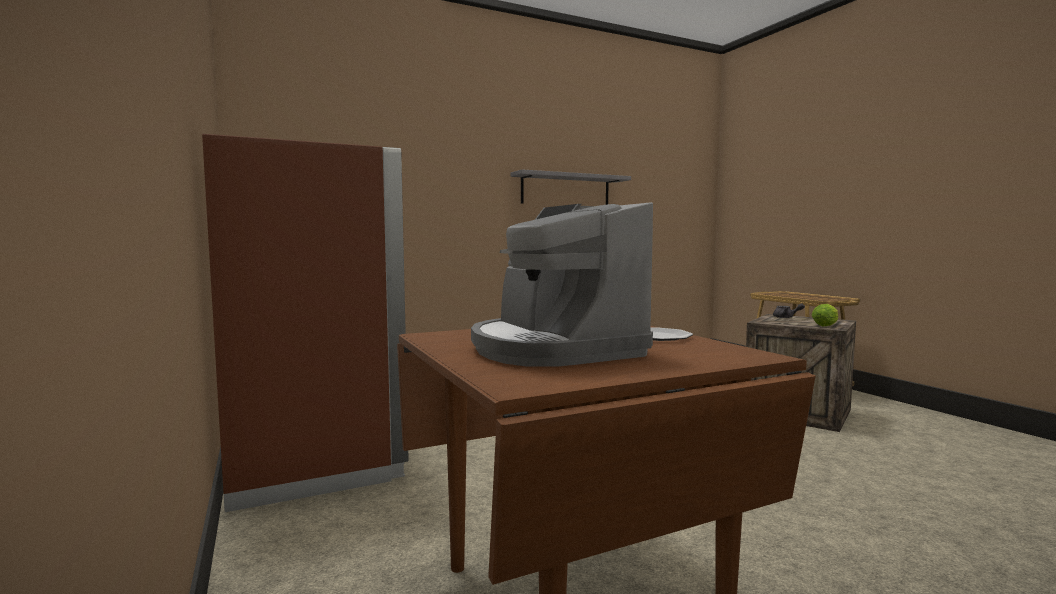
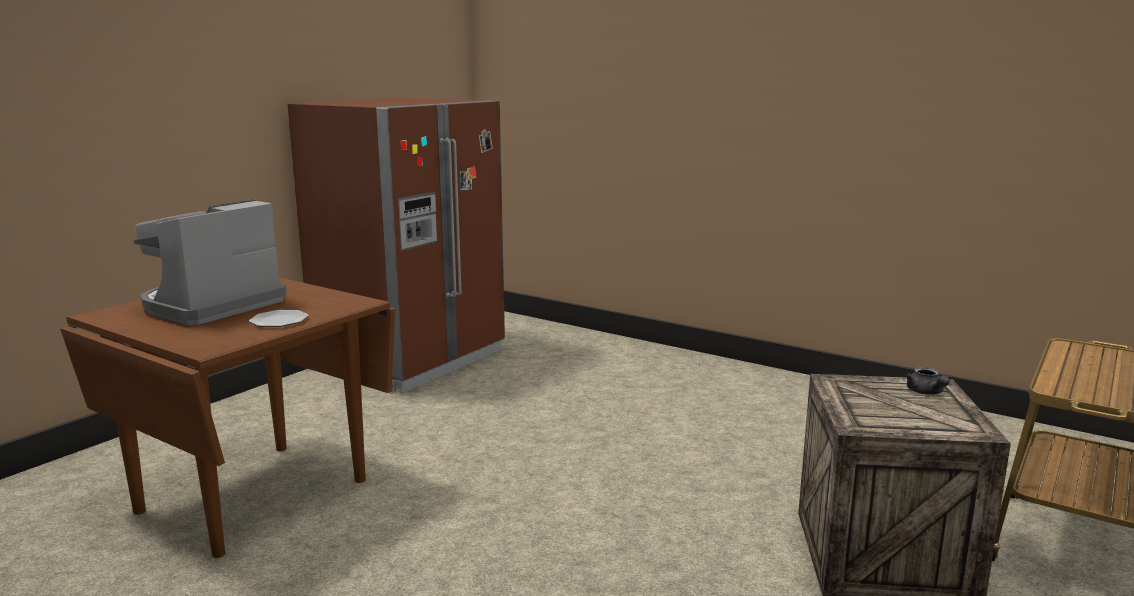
camera: 60 degrees right, 10 degrees up
(565, 190) = (836, 103): grey shelf -> none
(826, 325) = (878, 421): lettuce -> none

